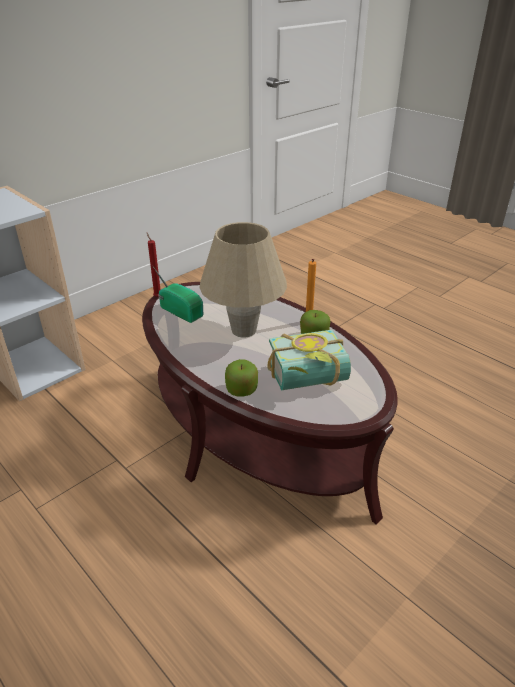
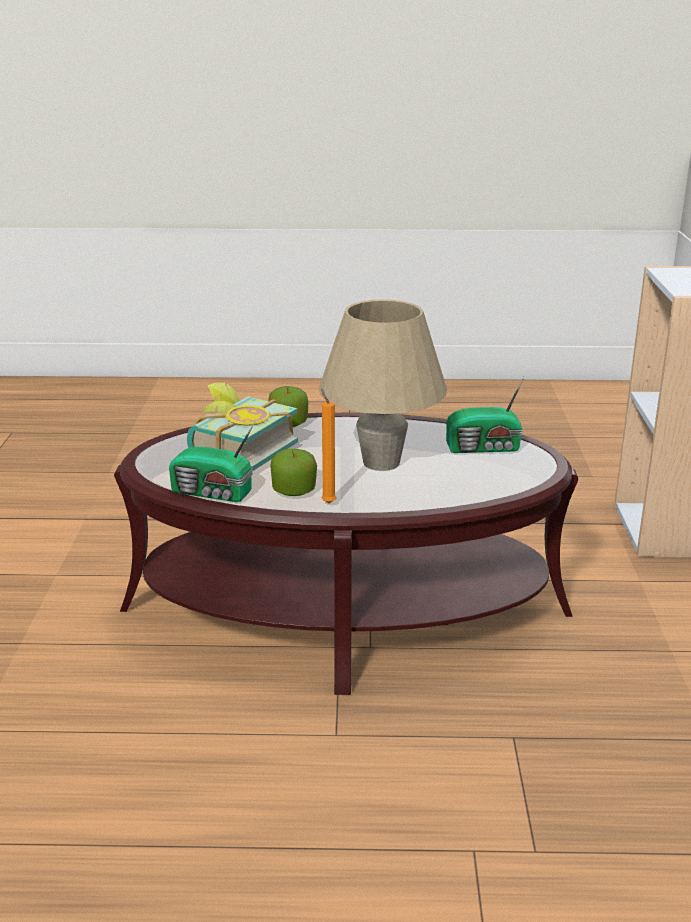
camera: 135 degrees right, 10 degrees down
(157, 296) = (547, 448): red candle -> none
(358, 356) = (213, 493): none -> radio

